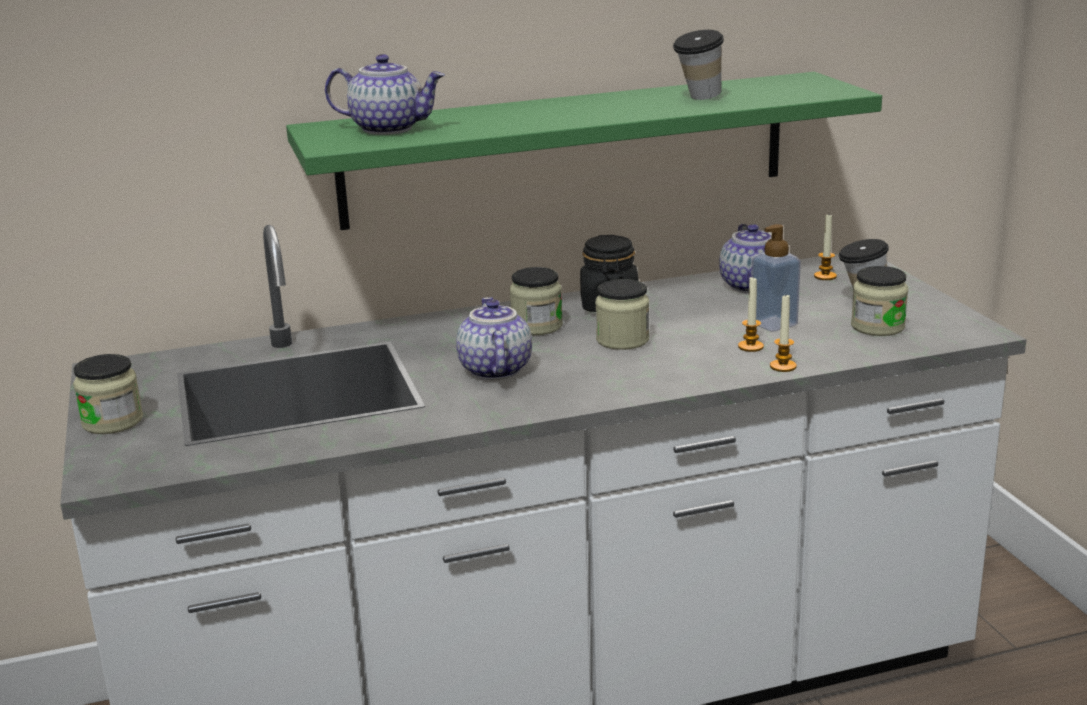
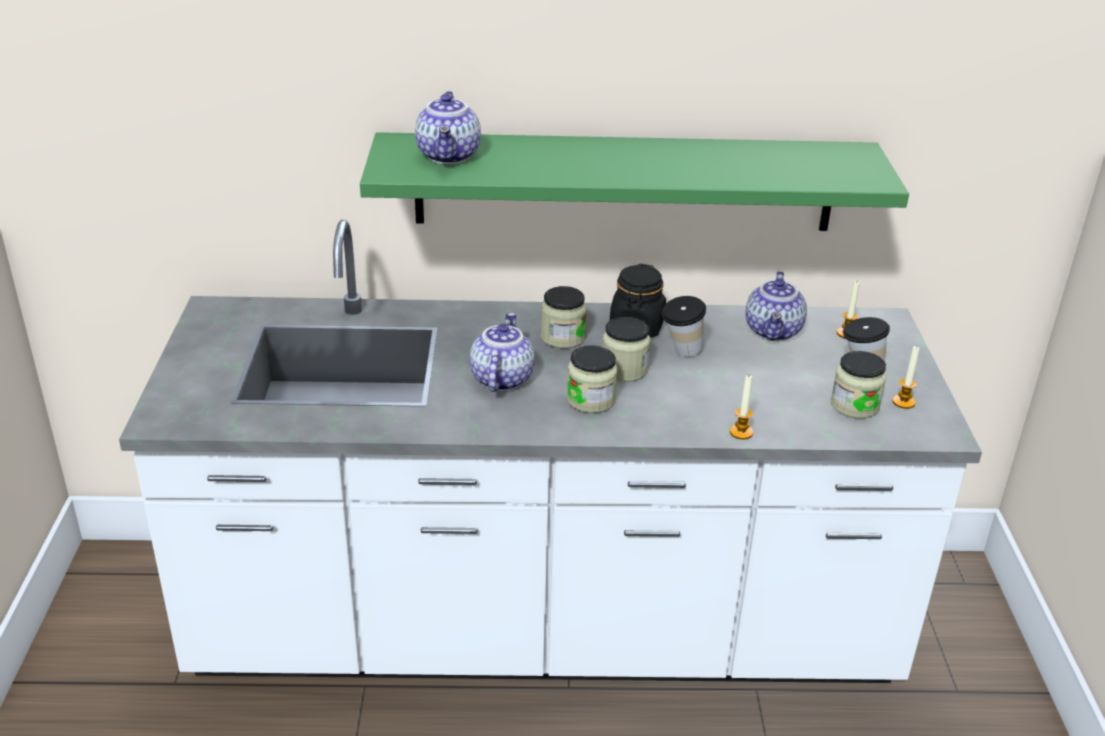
camera: 15 degrees right, 10 degrees up
(112, 421) = (191, 365): jar -> jar (591, 400)
(389, 128) = (450, 156): teapot -> teapot turned 60 degrees clockwise
(698, 98) = (738, 165): cup -> cup (680, 352)
(750, 347) = (727, 403): candle -> candle (903, 402)
(773, 324) = (764, 380): soap dispenser -> none

